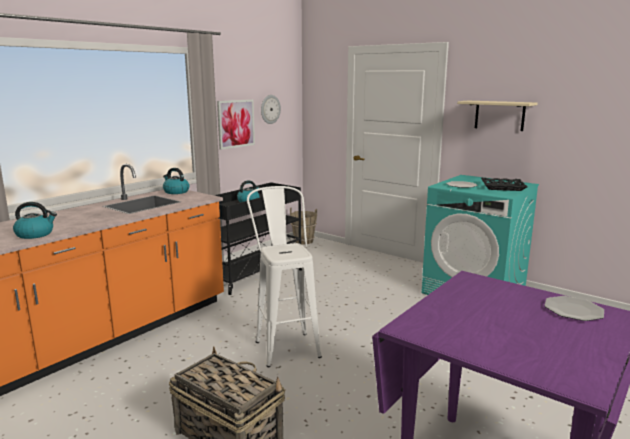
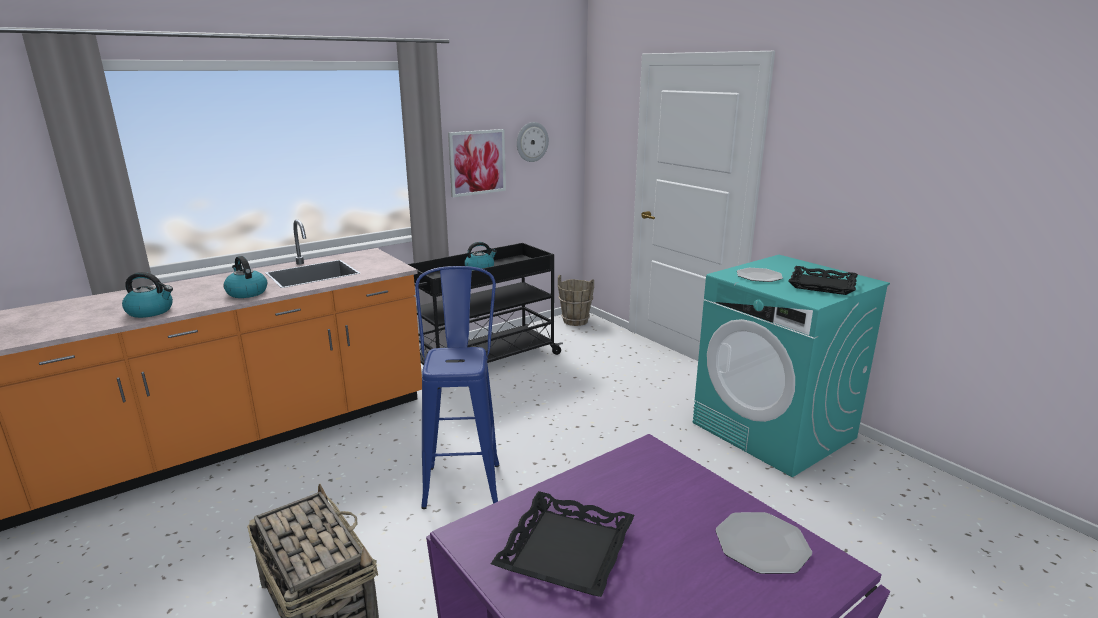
camera: 15 degrees right, 5 degrees up
(176, 192) = (370, 256): kettle -> kettle (246, 292)
(284, 344) = (463, 477): white stool -> blue stool
(471, 327) = (567, 551): none -> black tray
(499, 115) = (840, 169): beige shelf -> none

